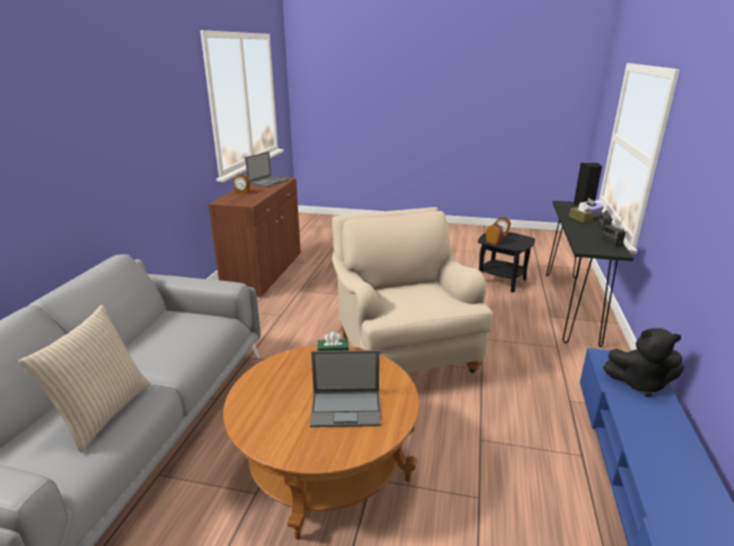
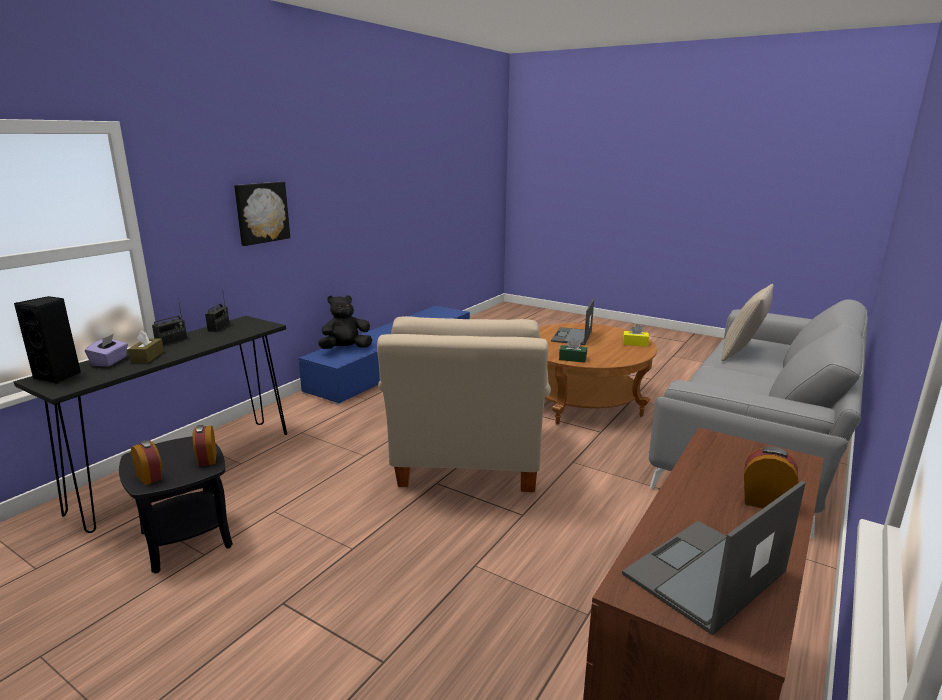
camera: 160 degrees left, 5 degrees down
(253, 410) = (635, 343): none -> yellow tissue box
(347, 408) = (572, 336): laptop -> laptop turned 90 degrees counterclockwise
(640, 383) = (346, 349): black plush toy -> black plush toy turned 60 degrees counterclockwise
(702, 182) = (261, 212): none -> picture

